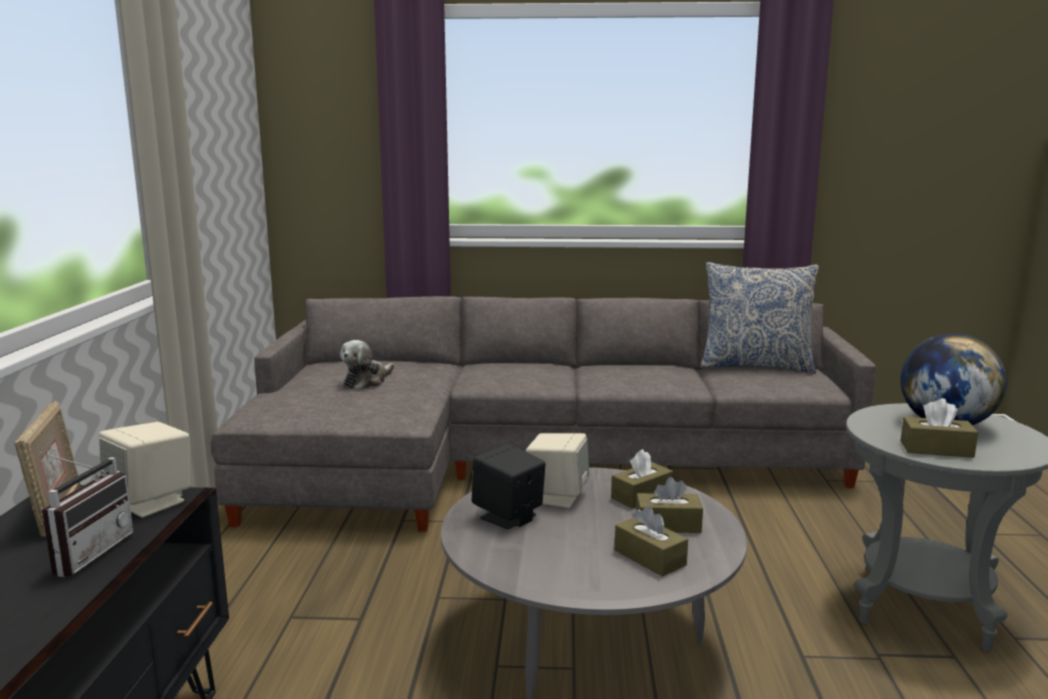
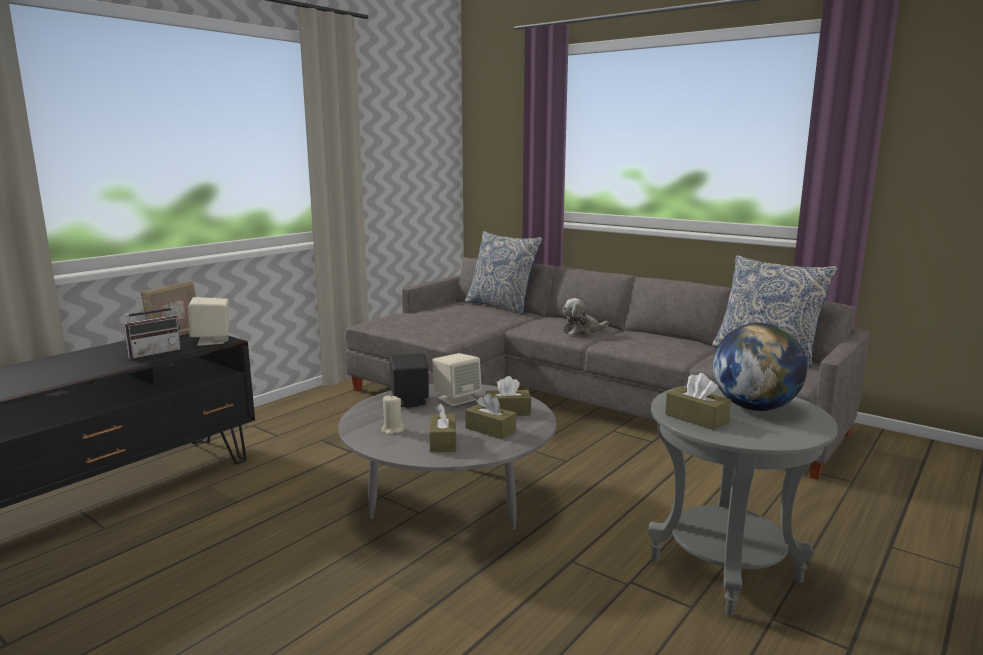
camera: 35 degrees right, 0 degrees up
(367, 381) = (459, 315): plush toy -> plush toy (582, 331)
(391, 360) = (502, 306): none -> pillow
(564, 563) = (392, 430): none -> beige candle

